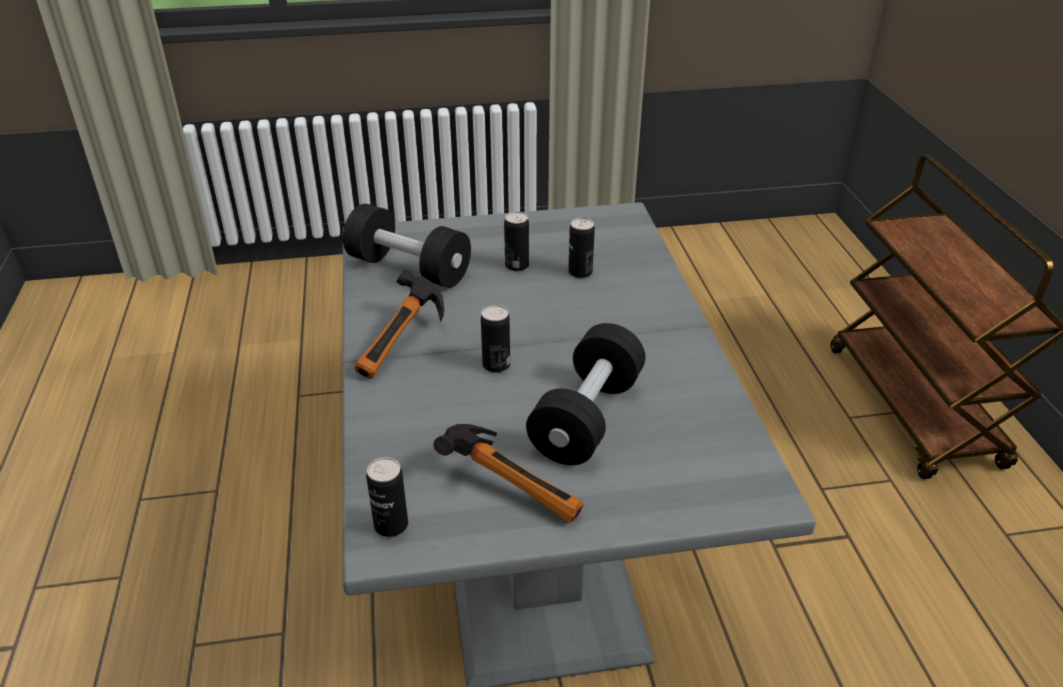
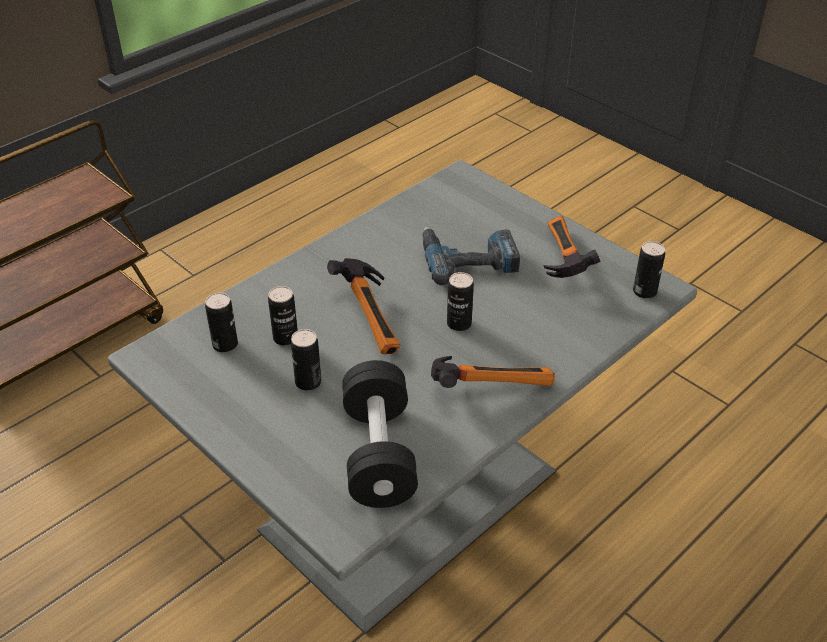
camera: 125 degrees left, 5 degrees up
(555, 322) = (375, 318): none -> hammer
(587, 417) = (468, 259): black dumbbell -> power drill
(602, 245) = (225, 344): none -> can

